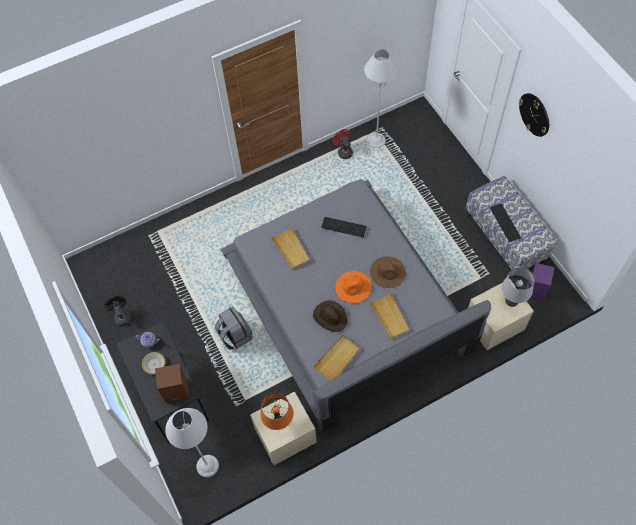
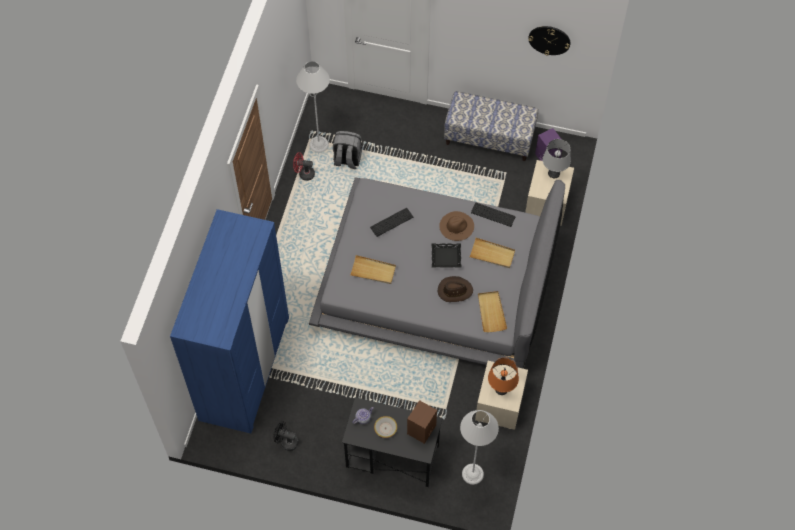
camera: 50 degrees left, 0 degrees up
(156, 243) = (244, 368): none -> blue wardrobe
(235, 335) = (386, 375): grey backpack -> grey backpack (347, 159)
(353, 287) = (446, 257): orange hat -> black tray
(506, 222) = (492, 123): keyboard -> keyboard (493, 214)
(534, 114) = (467, 26): wall clock -> wall clock (549, 40)

